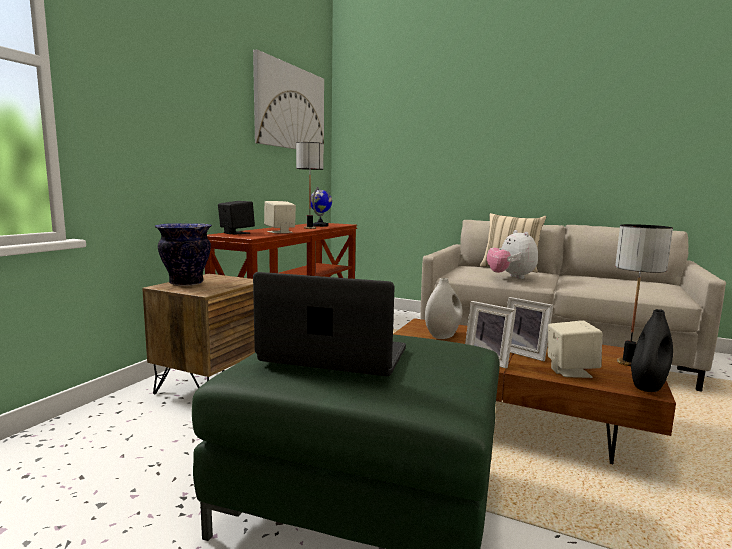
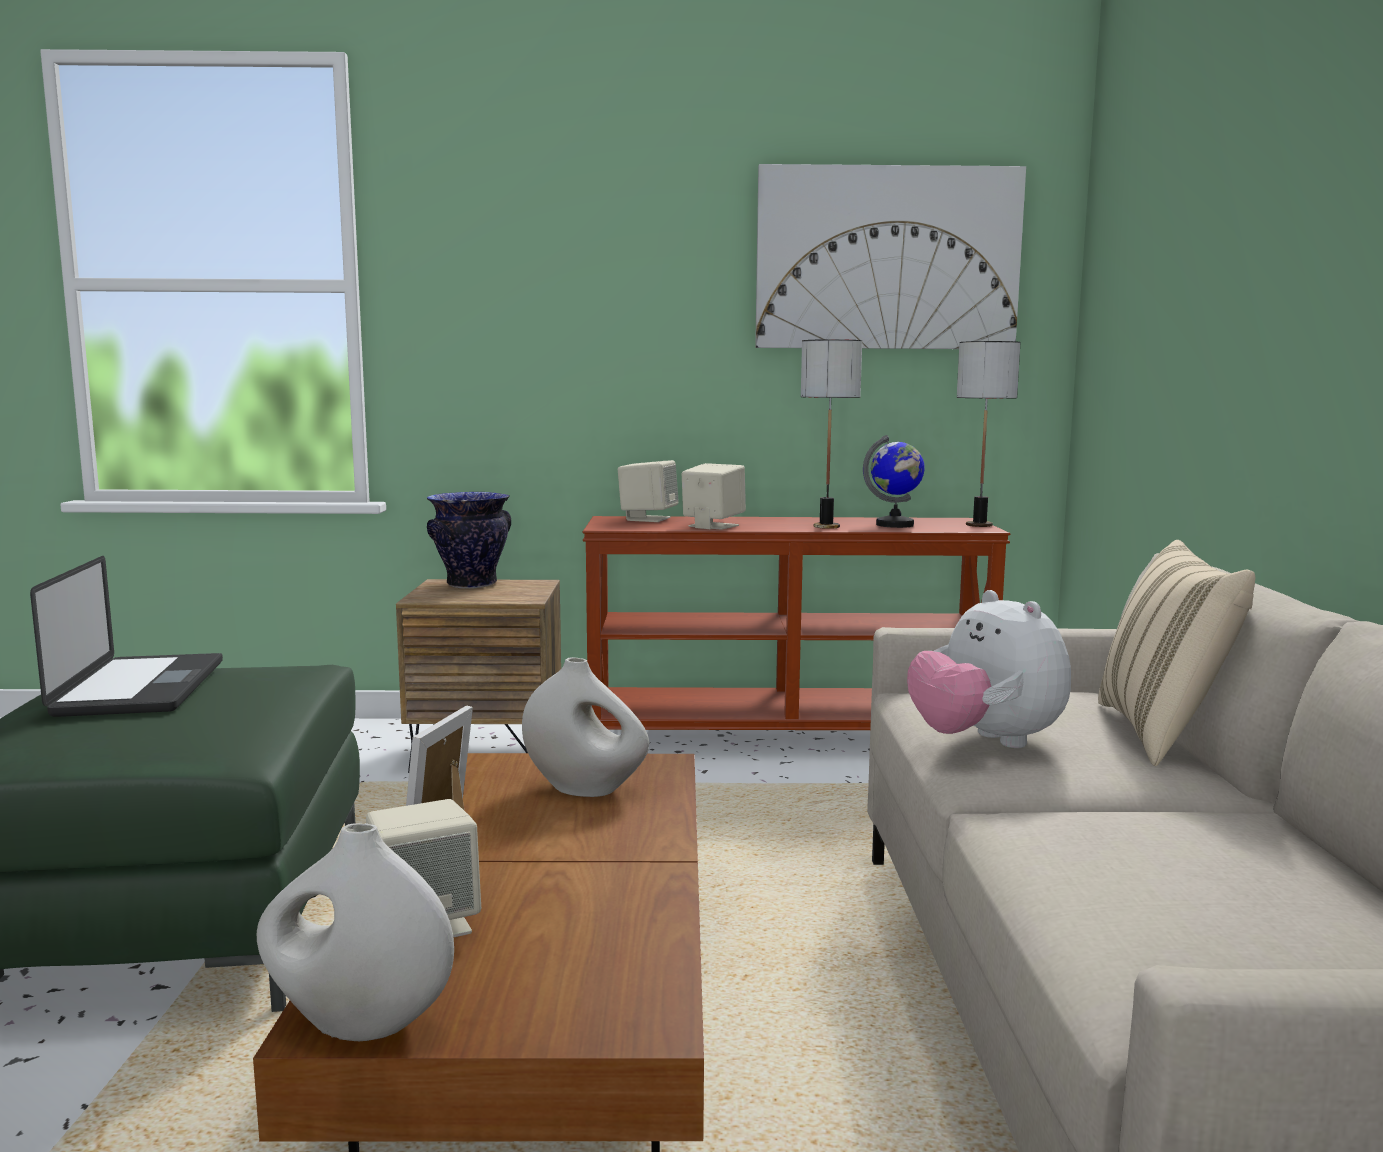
camera: 65 degrees right, 0 degrees up
(236, 233) = (648, 519): black speaker -> beige speaker
(511, 277) = (985, 742): plush toy -> plush toy turned 75 degrees counterclockwise
(525, 353) = (523, 873): picture frame -> none
(628, 363) = (541, 1004): table lamp -> table lamp (979, 525)
(648, 386) = (358, 1024): black vase -> white vase

